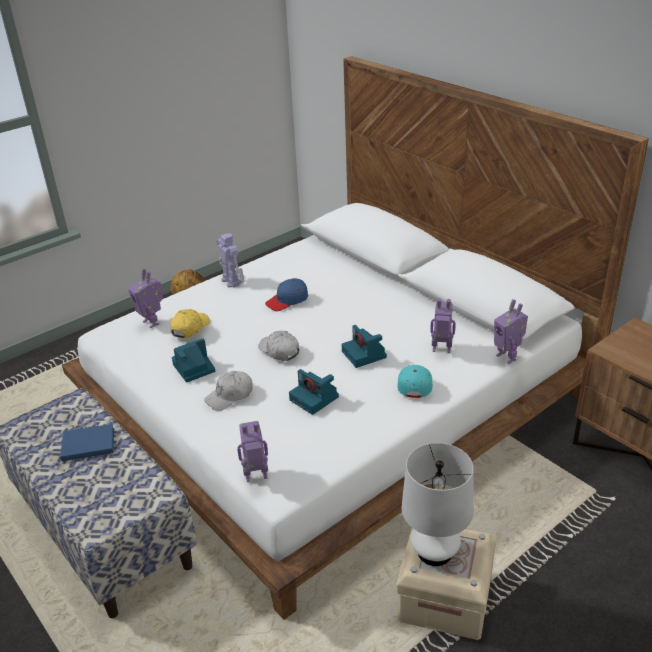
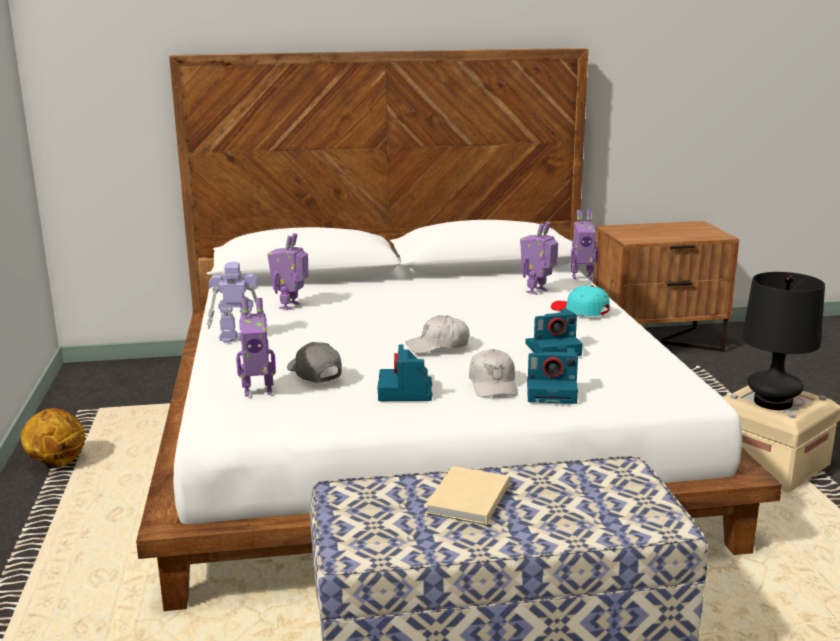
camera: 60 degrees left, 15 degrees down
(87, 444) = (466, 499): blue book -> beige book
(190, 328) = (314, 373): yellow cap -> grey cap
(256, 477) = (663, 400): toy robot -> toy robot (291, 306)
(287, 300) = (341, 322): blue cap -> none
(365, 355) = (505, 315): camera -> camera (553, 392)
(434, 552) = (772, 402): white table lamp -> black table lamp

